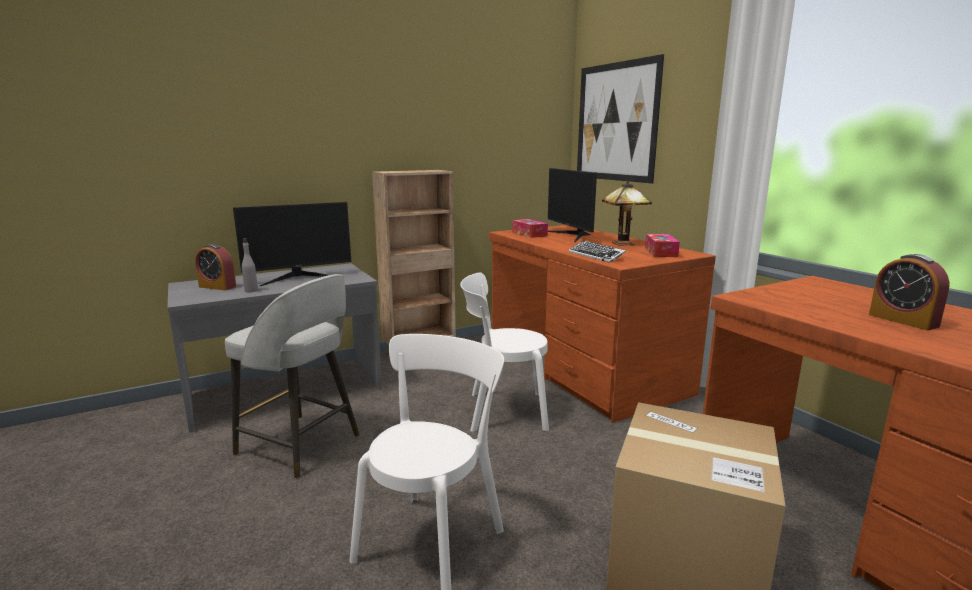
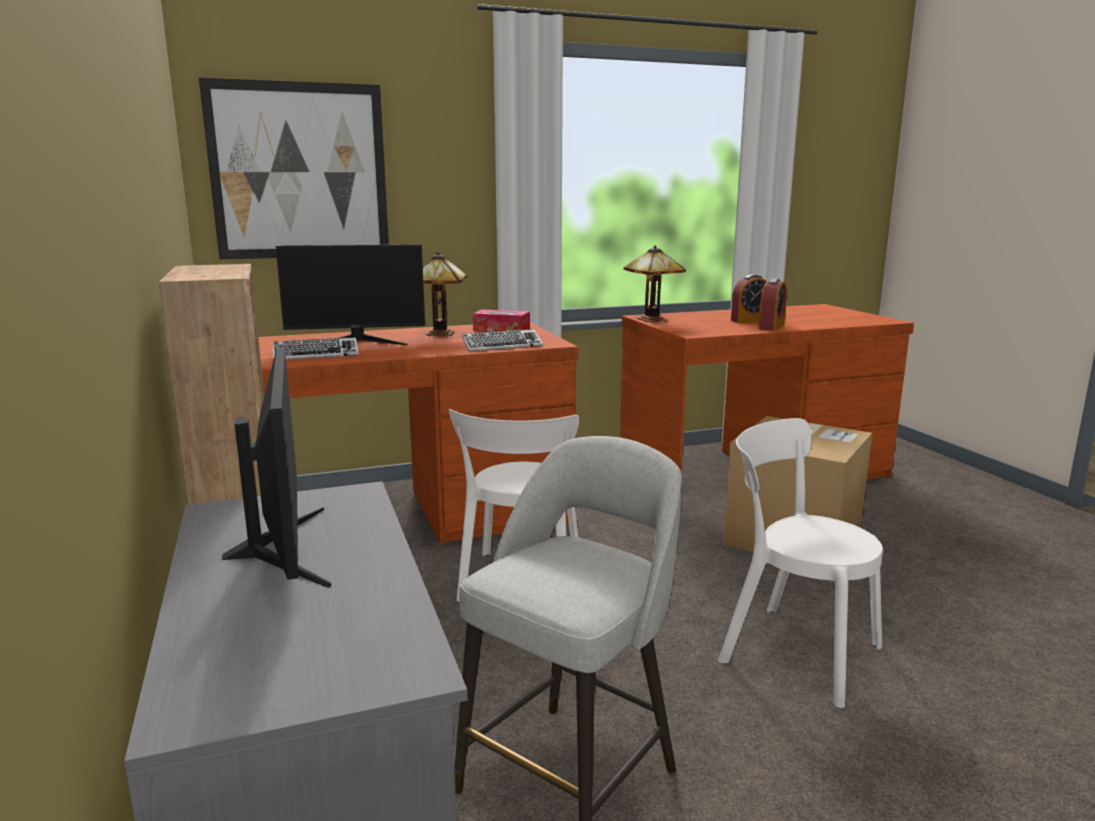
camera: 80 degrees left, 0 degrees up
(217, 287) = (286, 645): alarm clock -> alarm clock (771, 327)
(251, 290) = (370, 592): grey bottle -> none
(529, 234) = (316, 354): tissue box -> keyboard
(808, 284) = (652, 319): none -> table lamp

